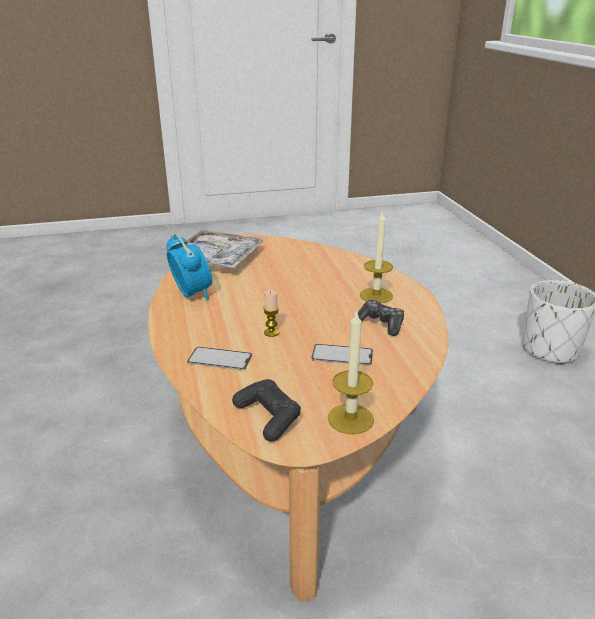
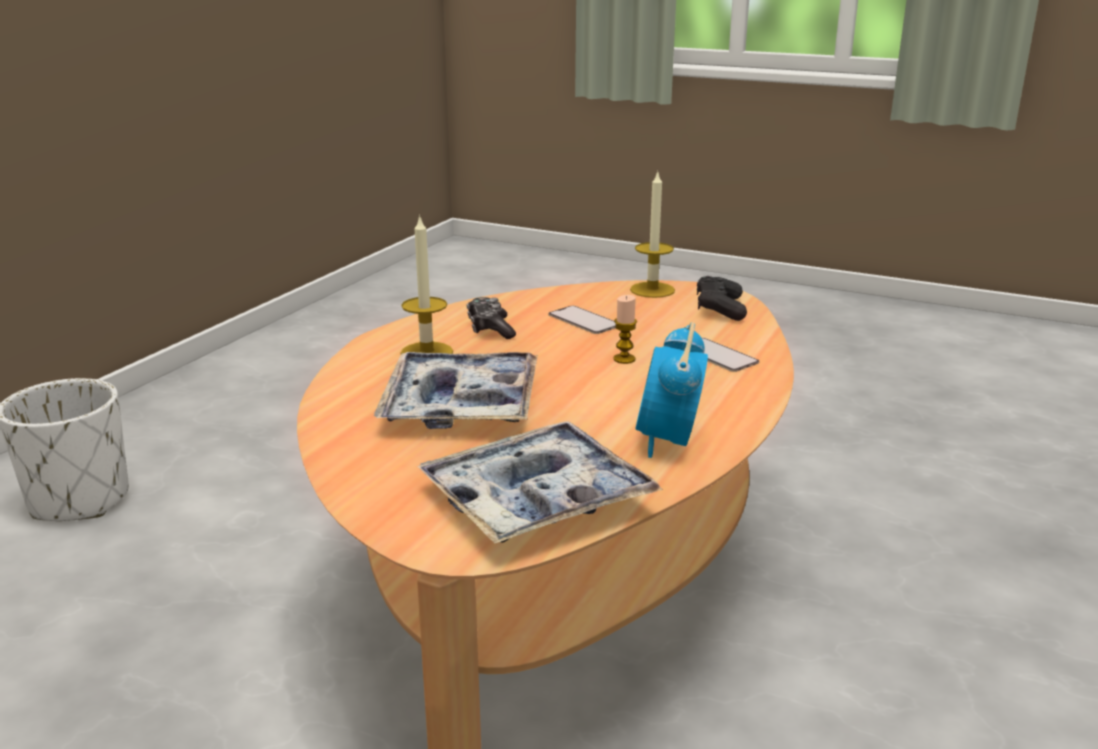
camera: 140 degrees left, 5 degrees down
(306, 278) = (461, 404): none -> tray

